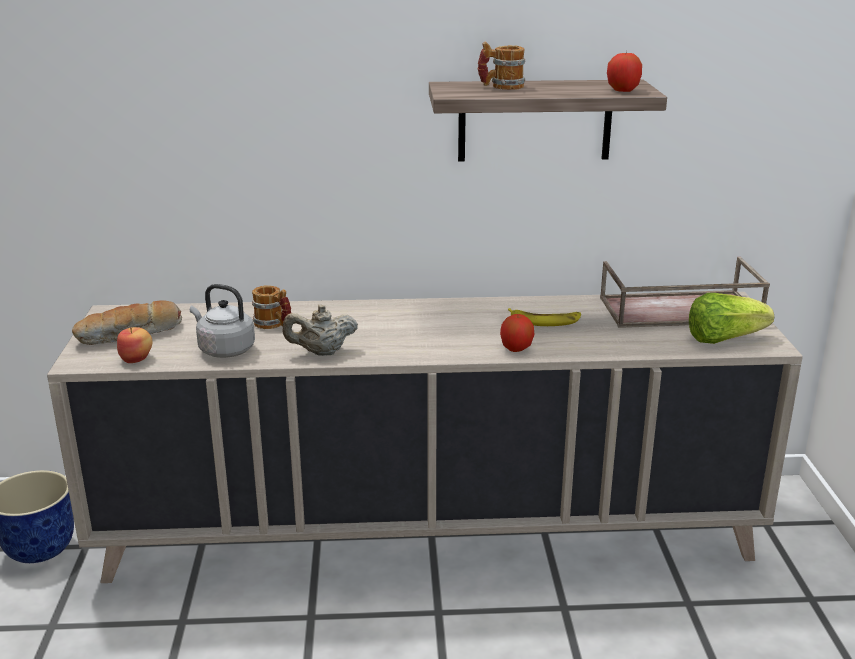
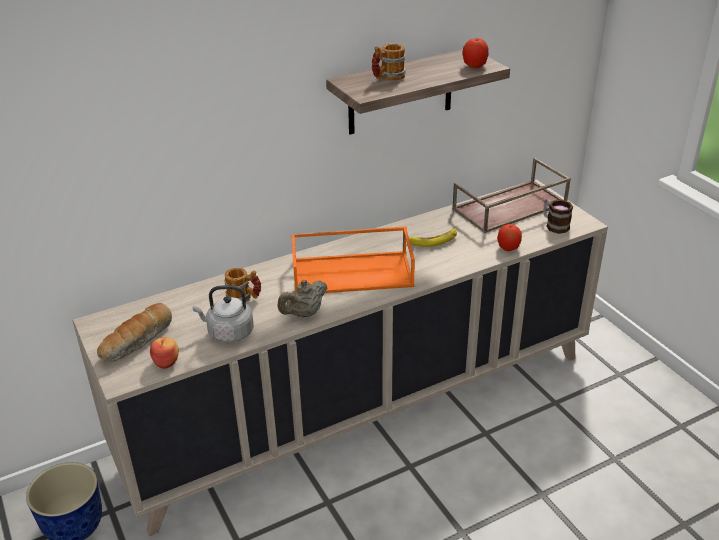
camera: 25 degrees left, 10 degrees up
(417, 329) = (353, 272): none -> orange tray
(516, 348) = (434, 270): apple -> apple (508, 248)
(723, 339) = (554, 225): lettuce -> mug

